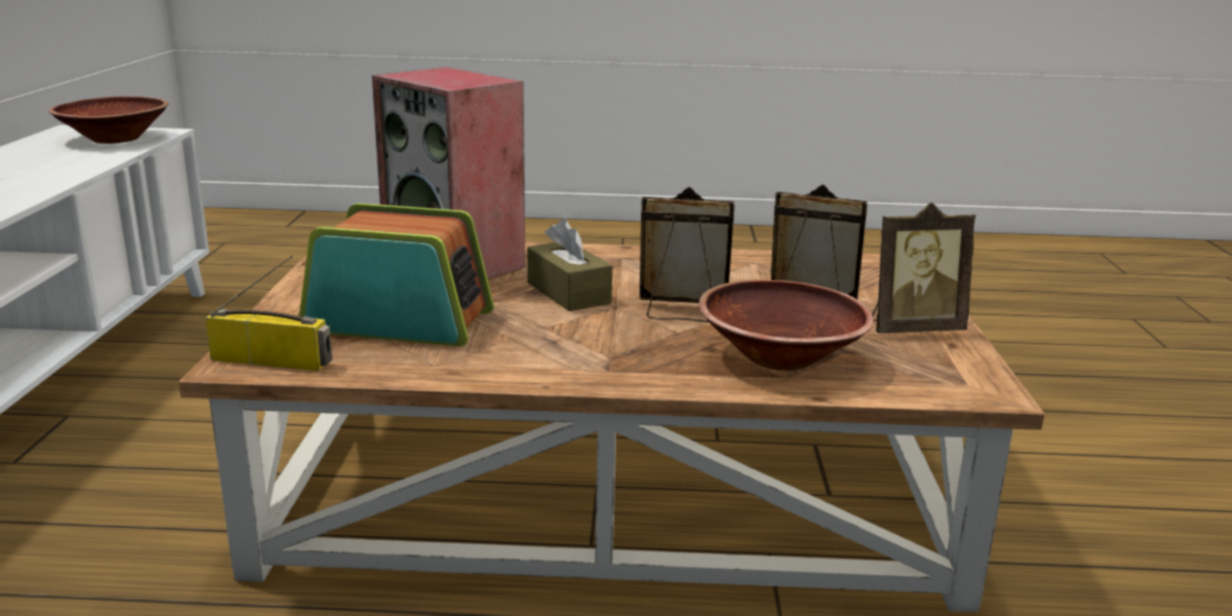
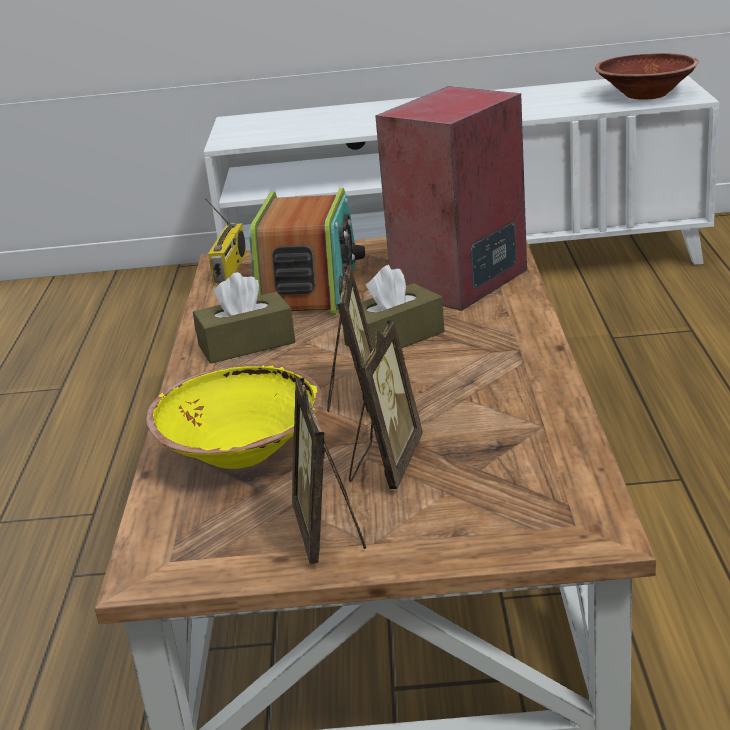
camera: 90 degrees right, 5 degrees up
(533, 353) = (246, 344): none -> brown tissue box
(779, 357) = (241, 451): brown bowl -> yellow bowl

